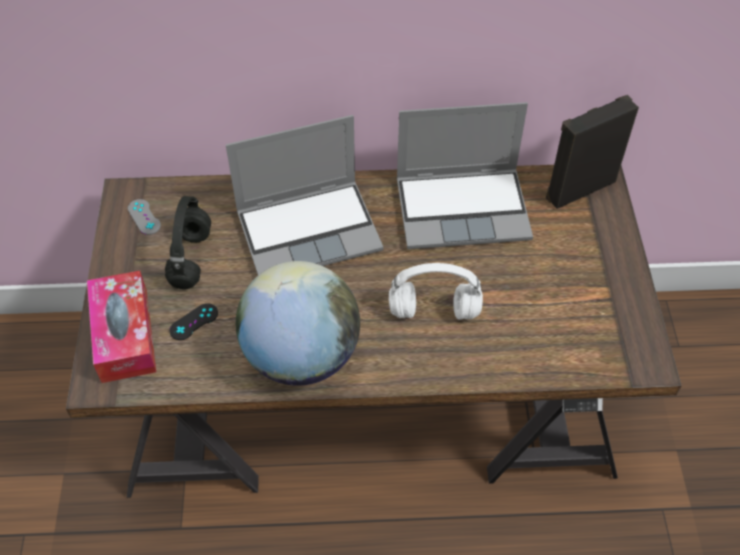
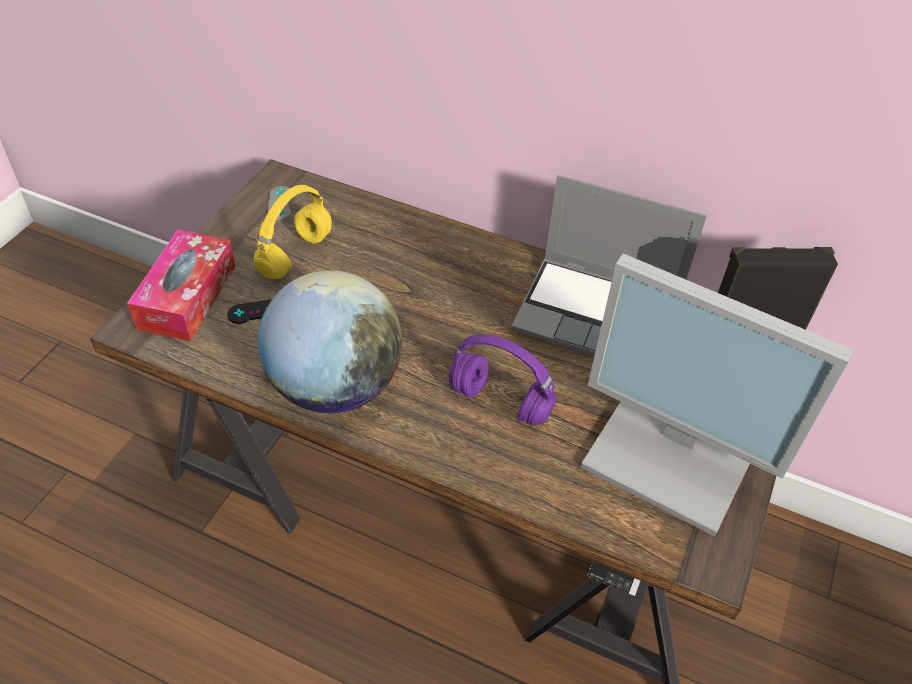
camera: 25 degrees right, 5 degrees down
(190, 257) = (295, 254): black headphones -> yellow headphones
(310, 230) = (426, 274): laptop -> none
(435, 311) = (502, 402): white headphones -> purple headphones
(579, 295) = (675, 454): none -> monitor

